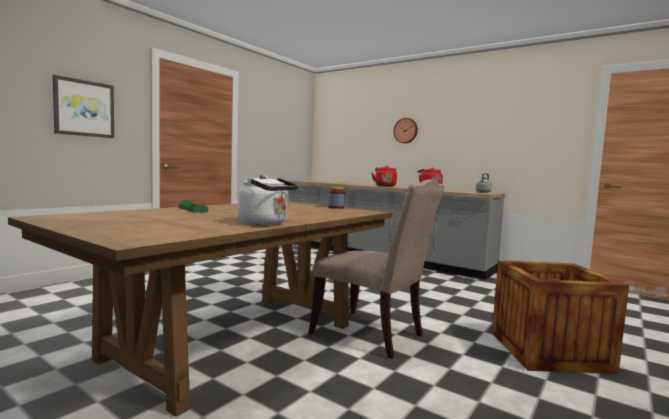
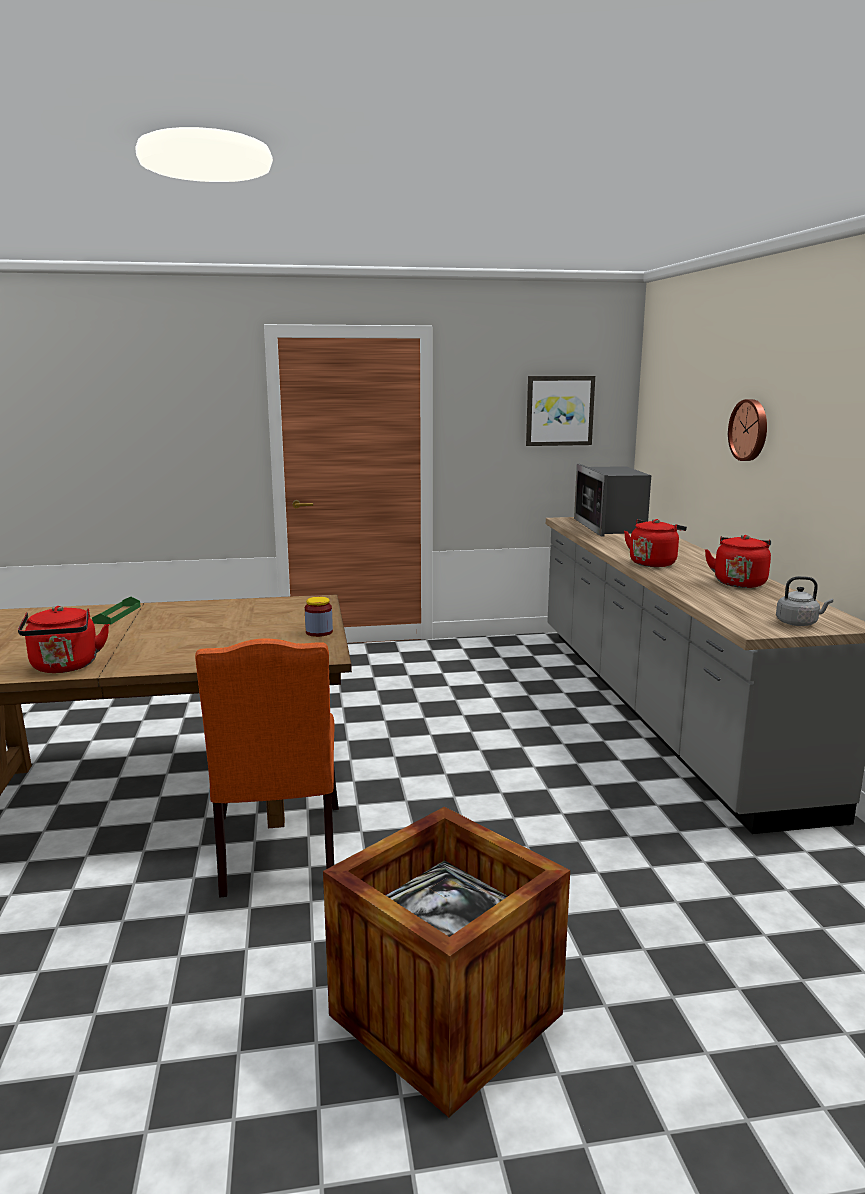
camera: 45 degrees right, 10 degrees up
(84, 108) = (173, 432): picture -> picture (559, 410)
(266, 223) = (65, 667): white kettle -> red kettle
(324, 181) = (610, 526): none -> microwave
(372, 335) = (278, 854): beige chair -> orange chair

